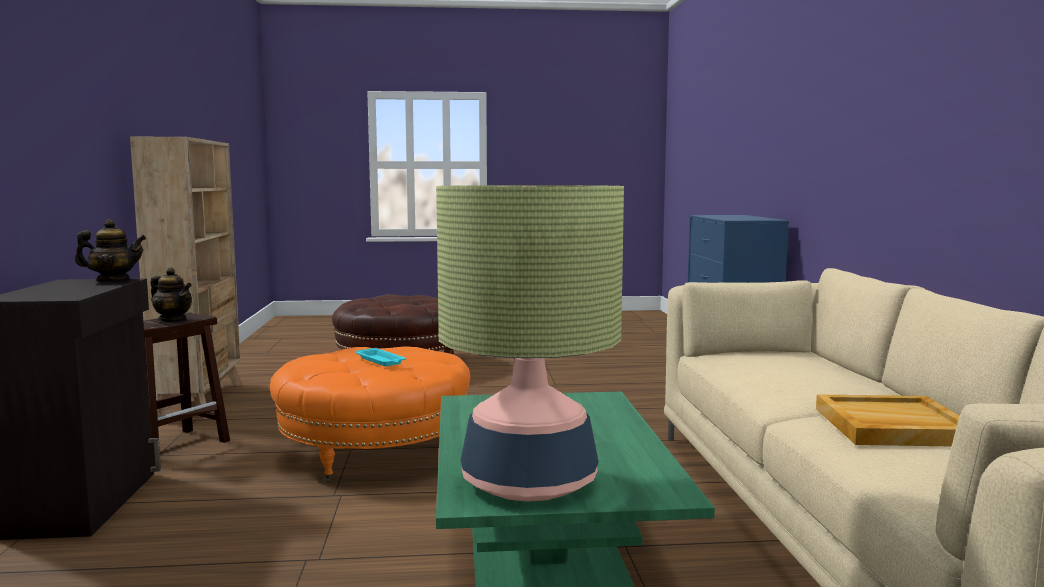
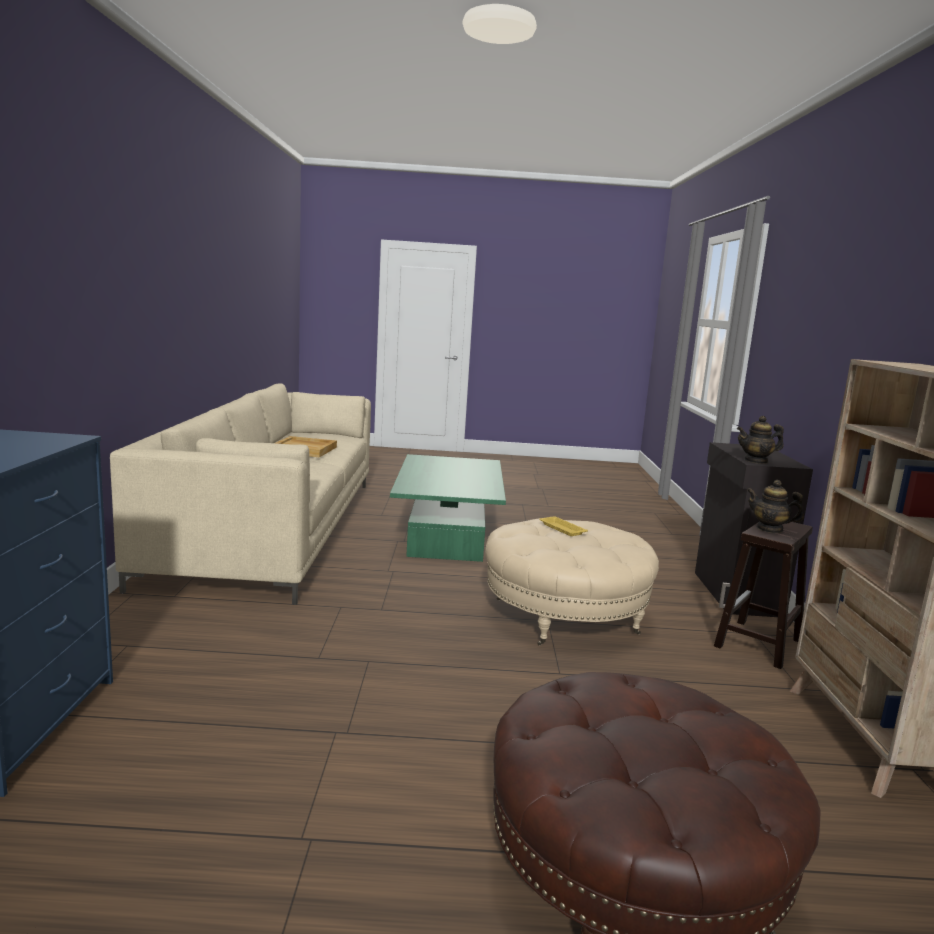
camera: 175 degrees left, 5 degrees up
(374, 453) = (564, 616): orange ottoman -> beige ottoman
(381, 361) = (561, 529): turquoise tray -> yellow tray
(529, 483) = (466, 463): table lamp -> none

